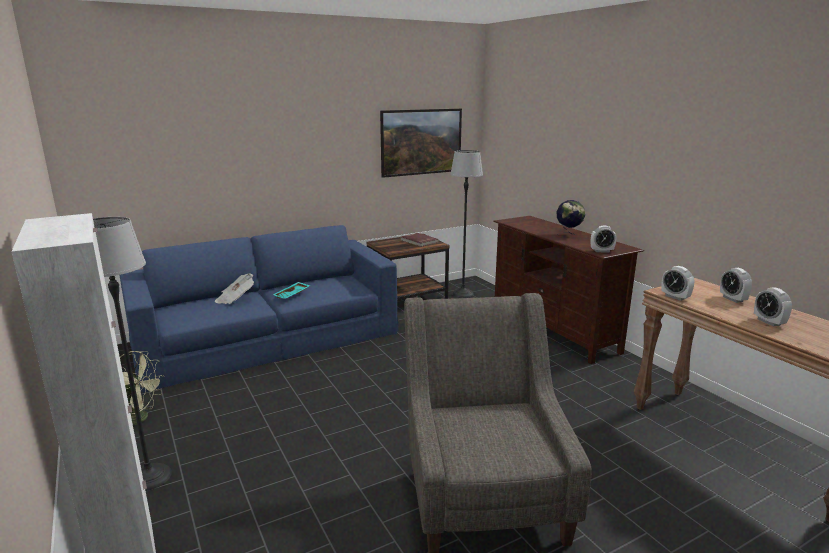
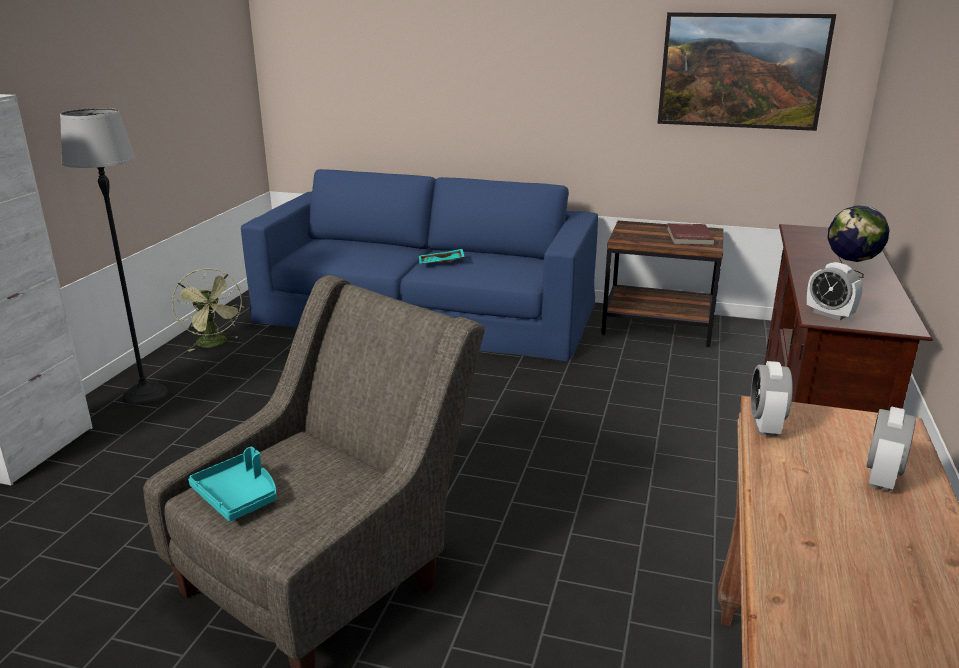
camera: 45 degrees right, 5 degrees up
(235, 299) = (383, 250): newspaper -> none
(462, 293) = (755, 344): floor lamp -> none
(485, 451) = (238, 496): none -> turquoise tray
(769, 322) = (830, 542): alarm clock -> none

